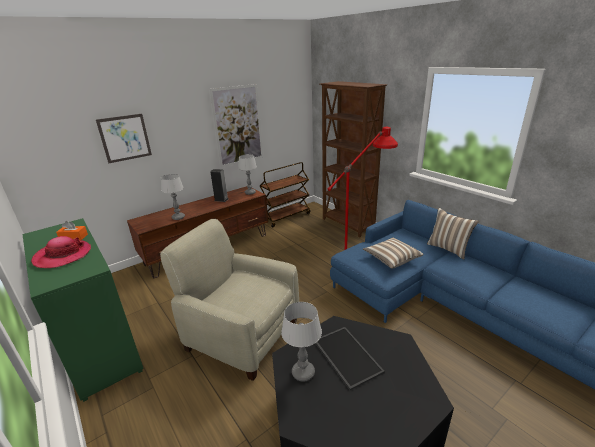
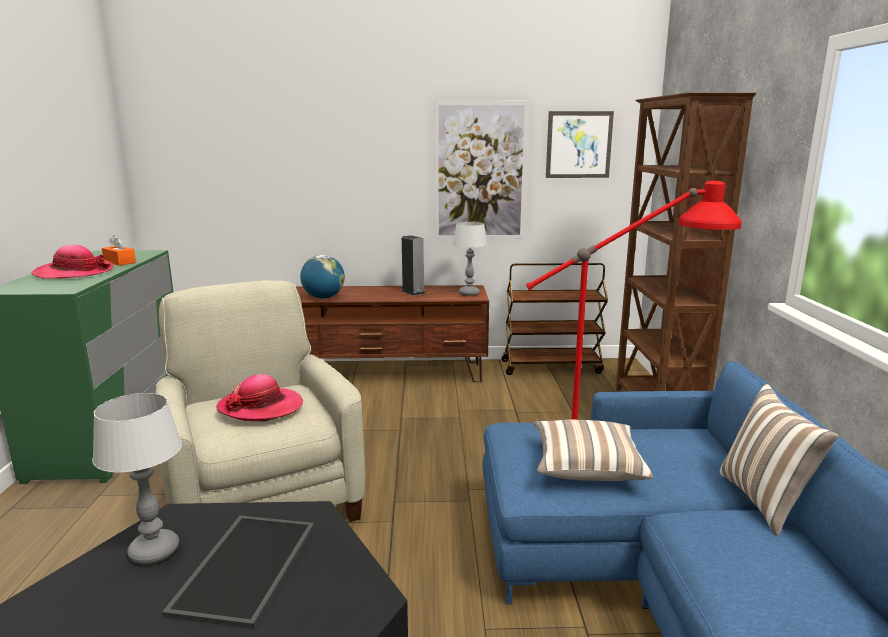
camera: 35 degrees right, 10 degrees down
(125, 138) = (286, 160): picture -> picture (579, 145)
(178, 217) = (323, 297): table lamp -> globe
(247, 290) = (261, 407): none -> hat

